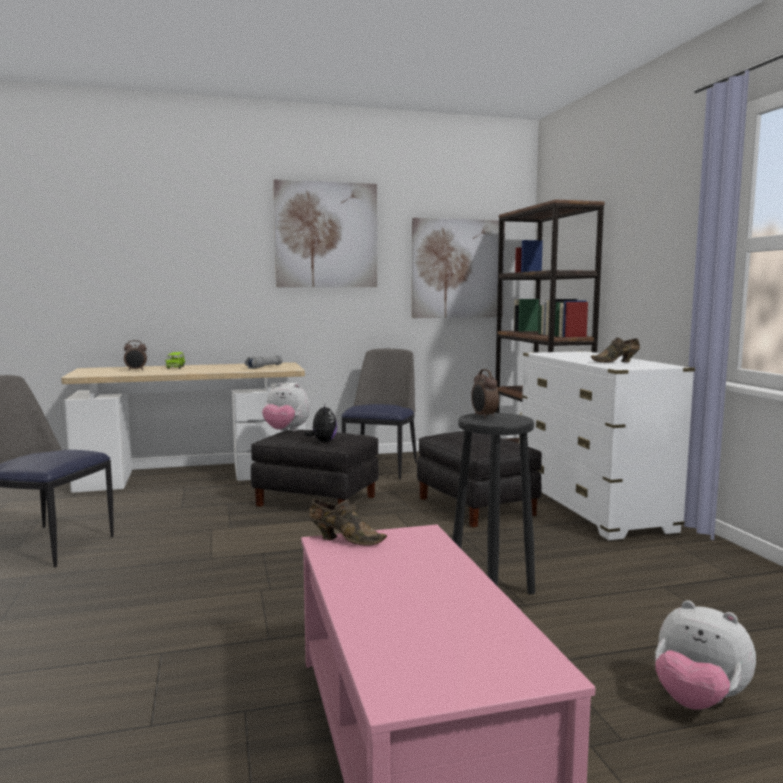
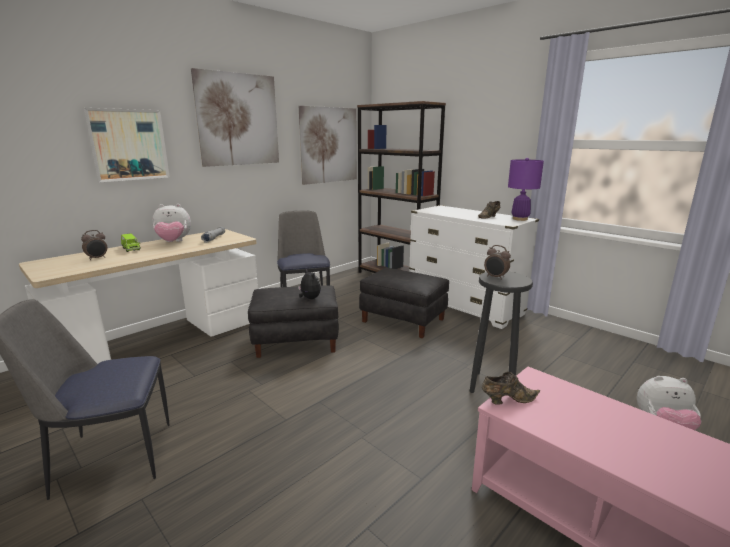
camera: 30 degrees left, 10 degrees up
(197, 260) = (128, 145): none -> picture
(286, 431) = (263, 293): plush toy -> plush toy (173, 242)
(659, 366) = (520, 219): none -> purple table lamp

